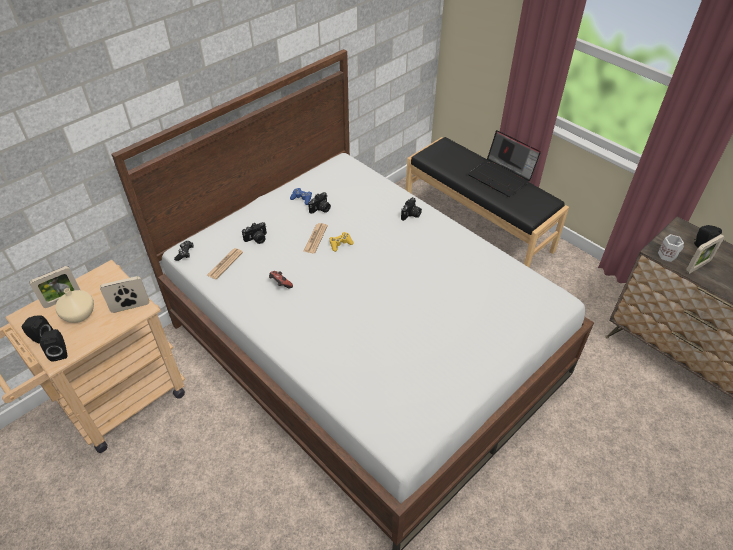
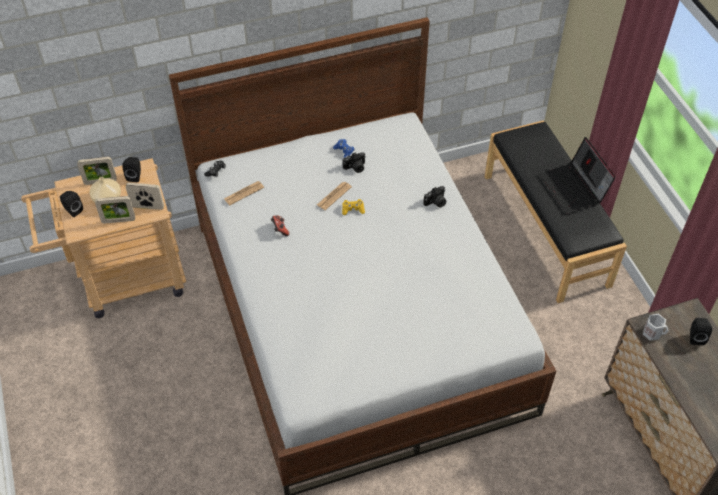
camera: 25 degrees right, 5 degrees up
(60, 352) = (81, 226): black speaker -> black speaker (135, 176)
(257, 239) = (282, 179): camera -> none
(698, 266) = (674, 355): picture frame -> picture frame (118, 220)

